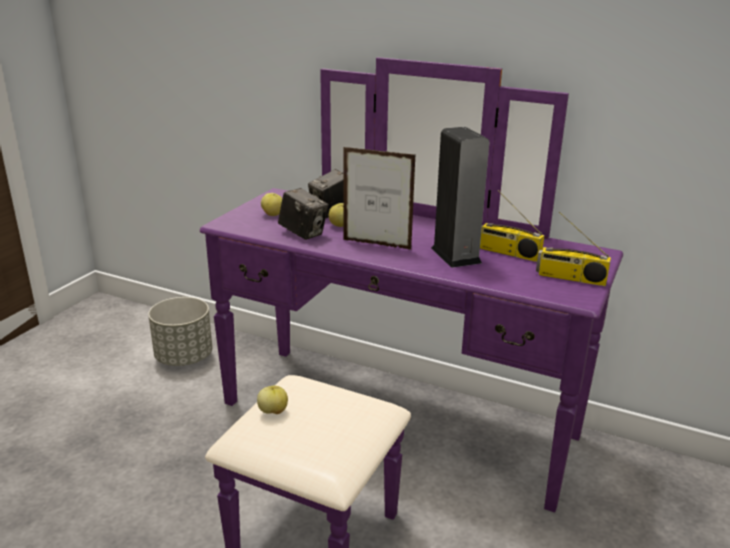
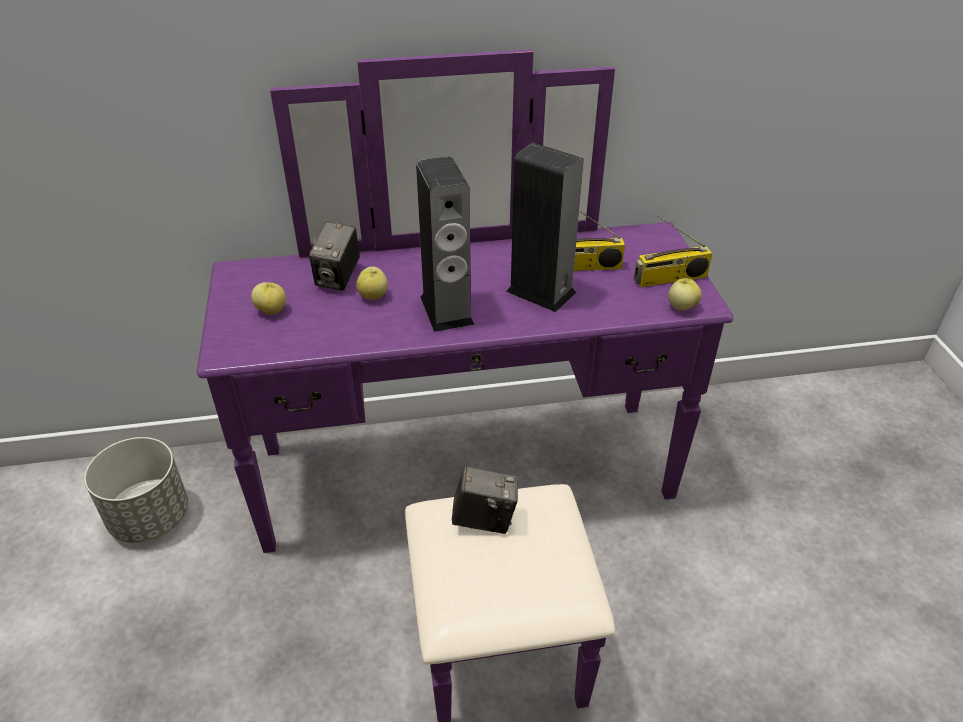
camera: 35 degrees left, 15 degrees up
(273, 411) = (456, 566): apple -> apple (681, 307)
(303, 233) = (345, 327): camera -> camera (484, 519)
(377, 244) = (446, 310): picture frame -> speaker

